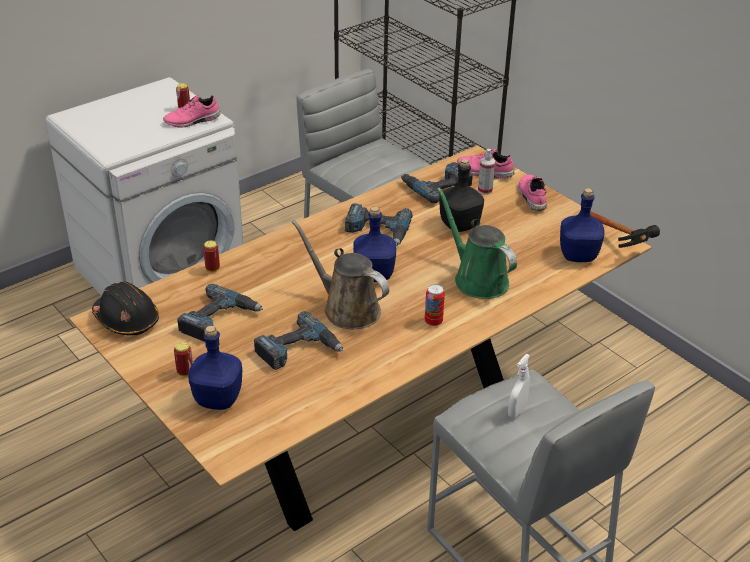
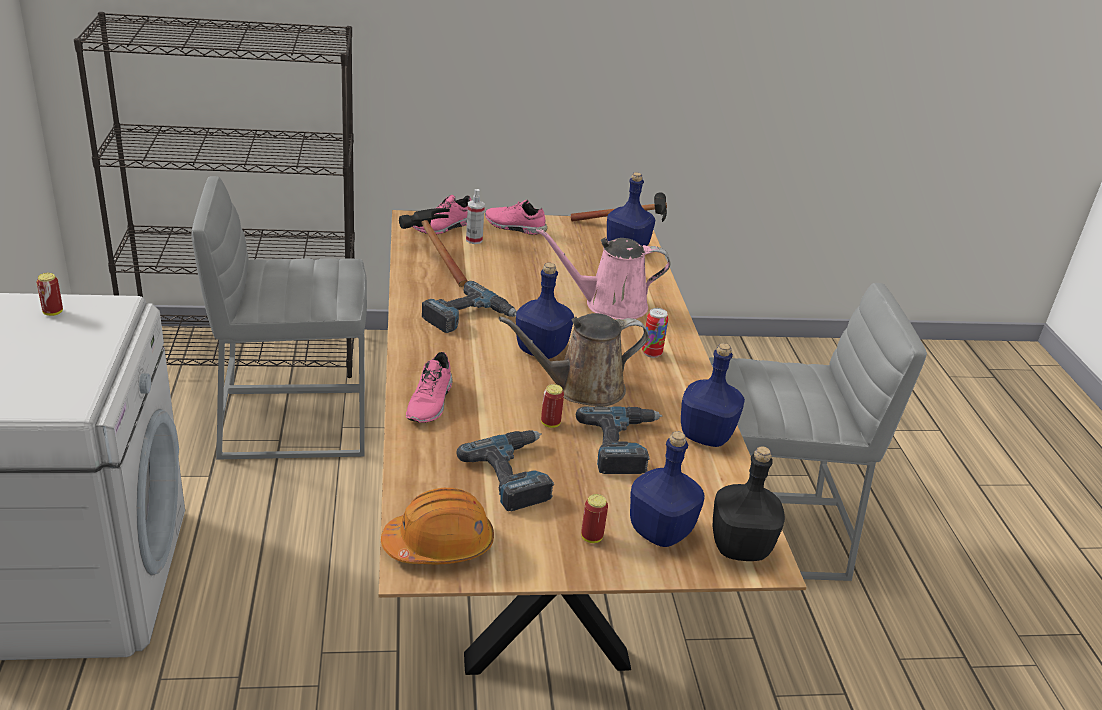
camera: 60 degrees left, 5 degrees down
(126, 320) = (439, 544): black hard hat -> orange hard hat
(192, 121) = (94, 319): pink shoe -> pink shoe (431, 403)
(212, 269) = (410, 441): can -> can (550, 423)
(352, 382) = (704, 435): none -> blue bottle
(436, 186) = (433, 257): power drill -> hammer
(460, 225) = (514, 275): black bottle -> black bottle (741, 547)
(477, 279) = (609, 305): green watering can -> pink watering can
(517, 411) = (771, 385): white spray bottle -> none

